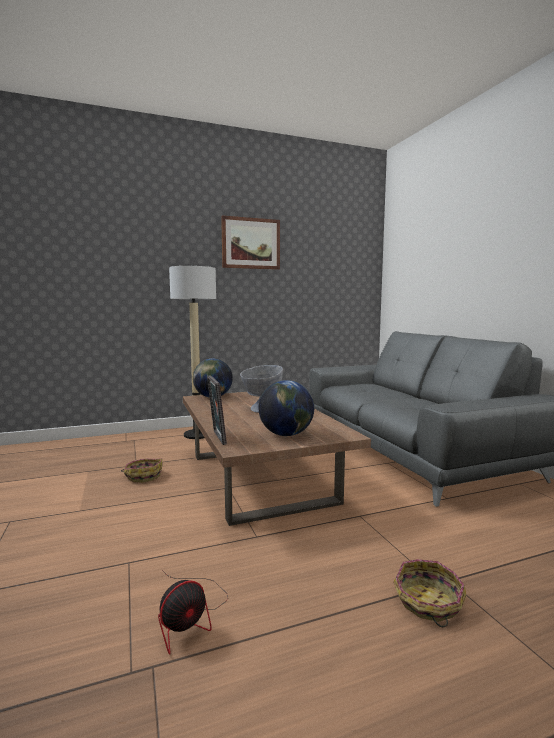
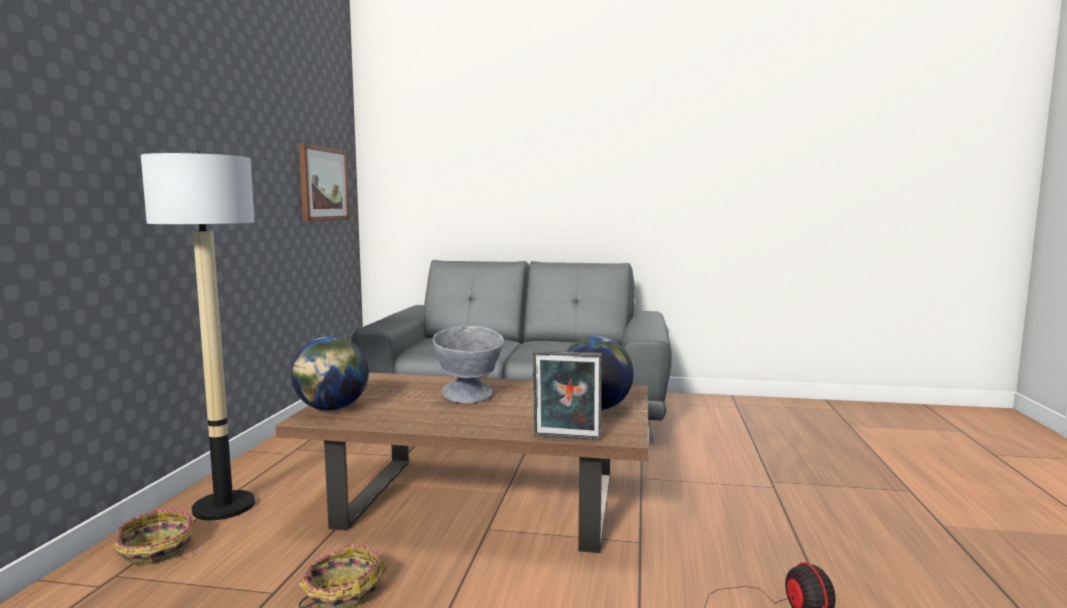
camera: 60 degrees left, 0 degrees up
(251, 243) = (224, 110): picture -> picture (323, 184)
(427, 603) = (797, 499): basket -> basket (156, 551)

